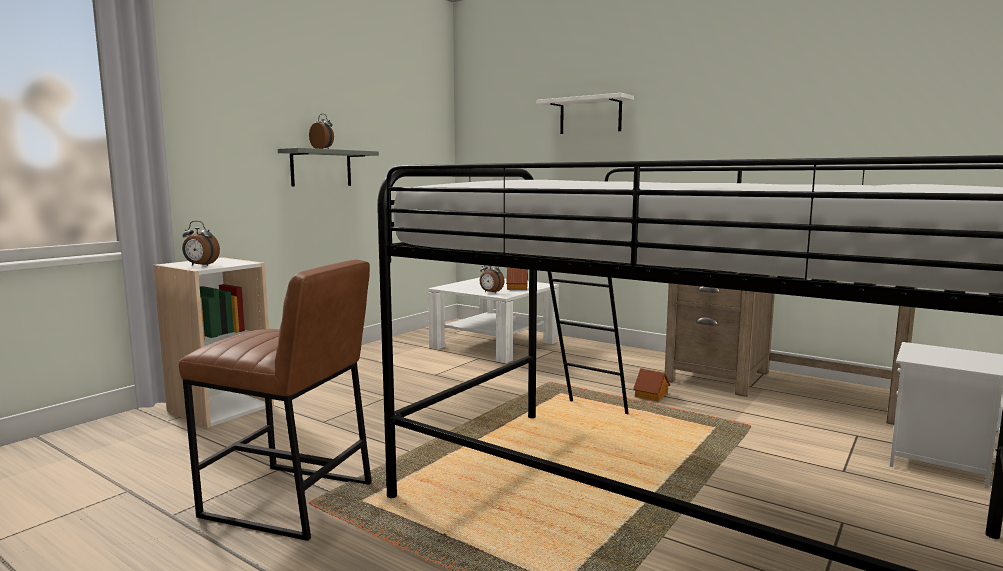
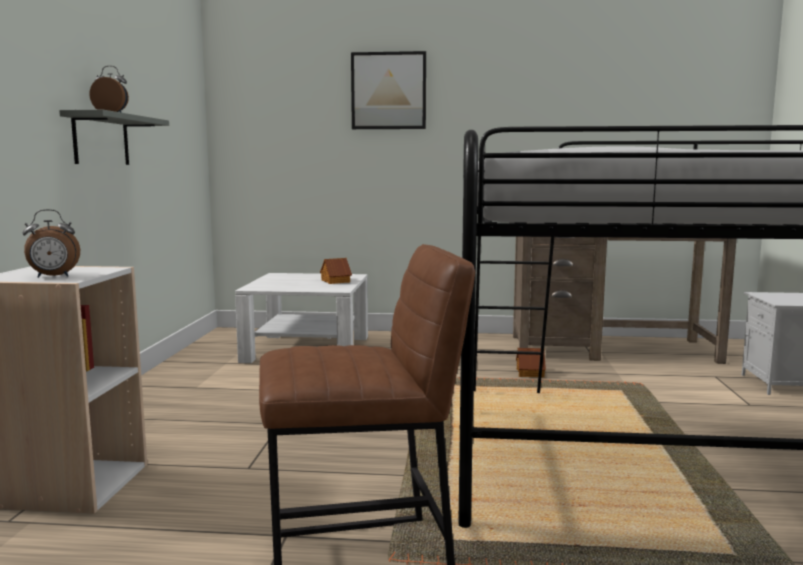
camera: 30 degrees left, 0 degrees up
(490, 292) = (320, 288): alarm clock -> none
(590, 116) = (388, 91): white shelf -> picture

